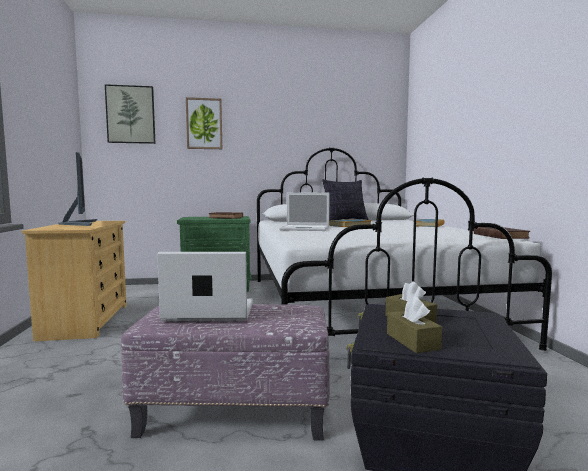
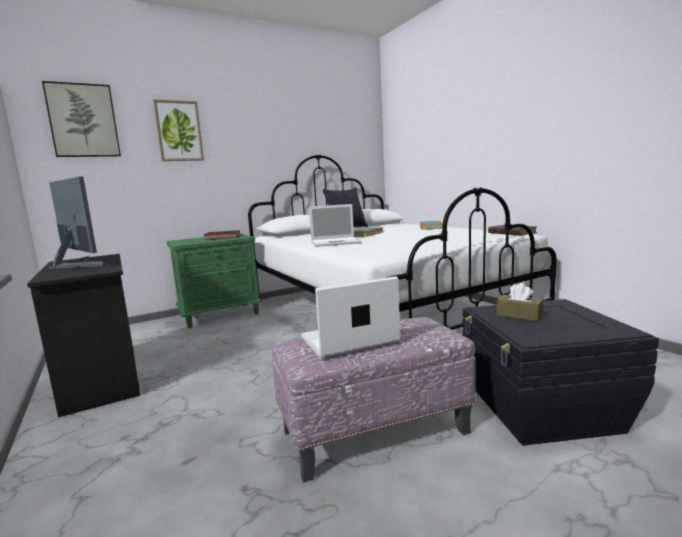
camera: 20 degrees left, 5 degrees up
(86, 321) = (102, 379): beige dresser -> black dresser
(412, 341) = (550, 333): brown tissue box -> none

